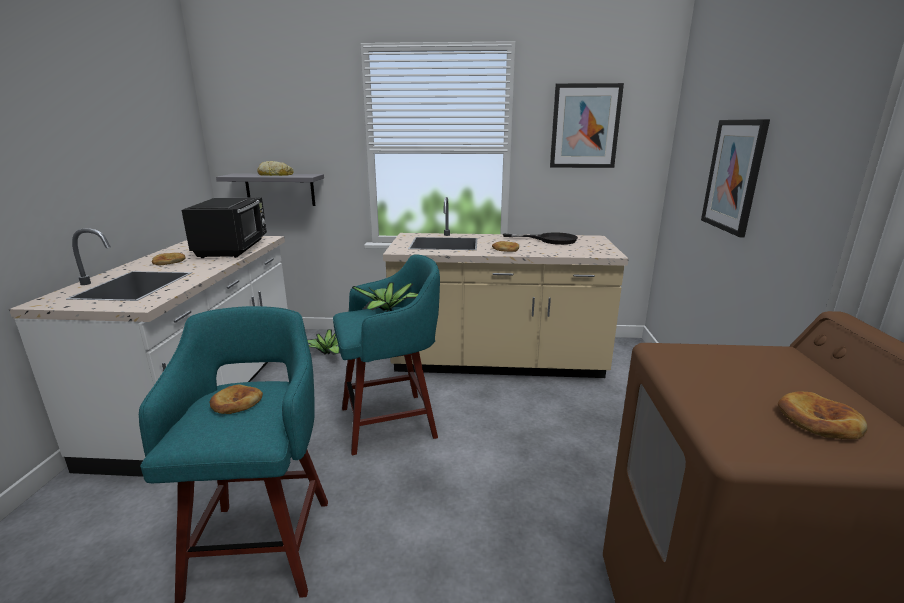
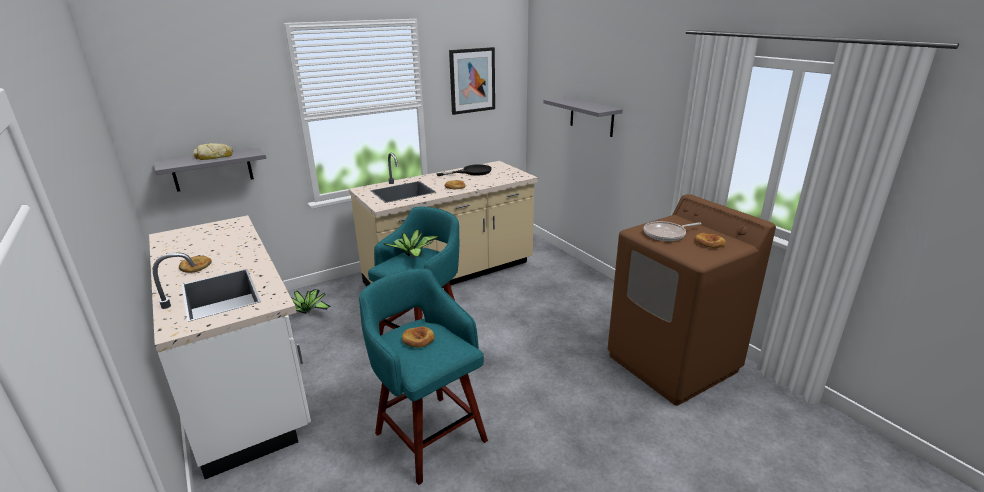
camera: 35 degrees left, 5 degrees up
(233, 248) = (229, 239): black microwave -> none
(725, 373) = (666, 234): none -> frying pan
(734, 176) = (591, 116): picture -> grey shelf

